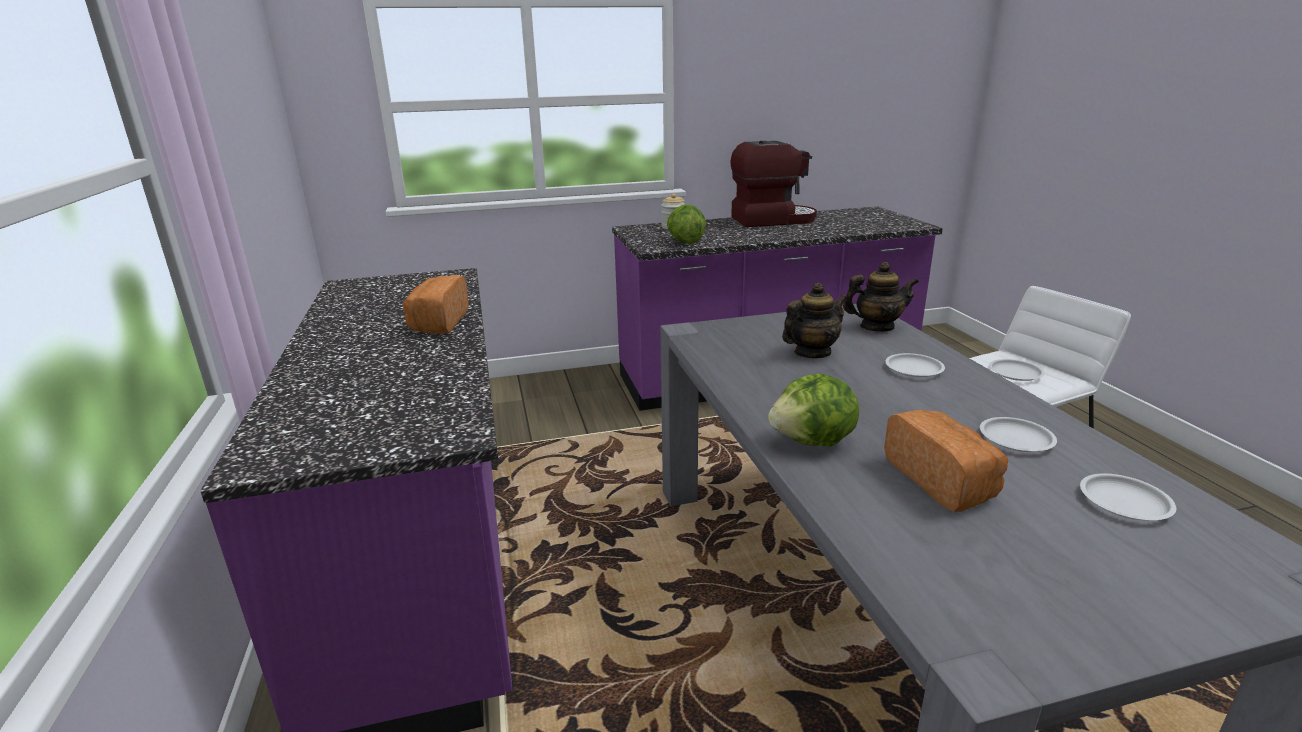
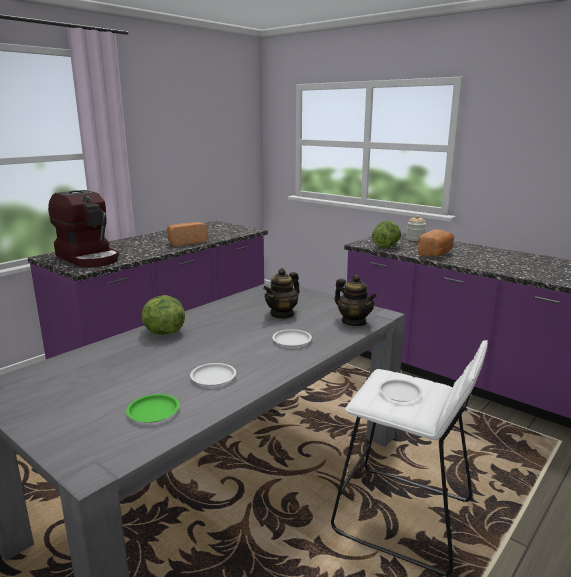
camera: 55 degrees right, 5 degrees down
(772, 220) = (491, 252): coffee machine -> coffee machine (89, 258)
(812, 353) = (282, 314): teapot -> teapot turned 105 degrees clockwise
(942, 480) = (144, 364): bread -> bread (436, 253)
(1125, 502) = (153, 412): white plate -> green plate

